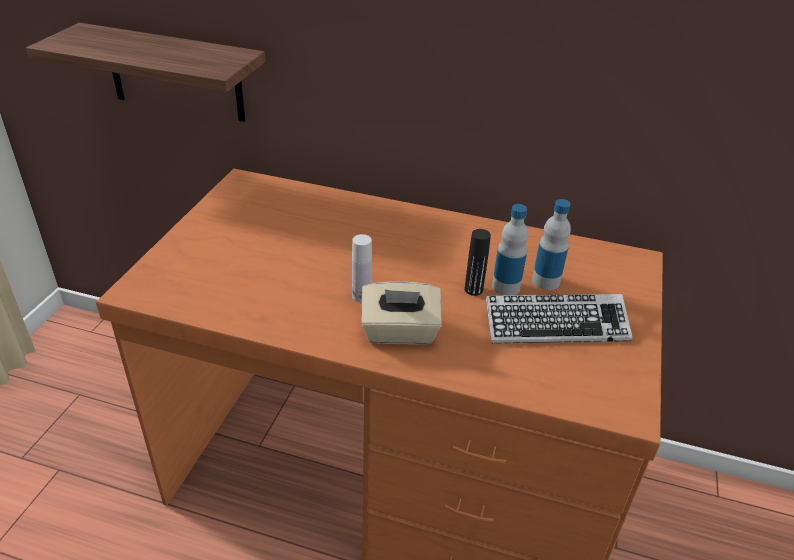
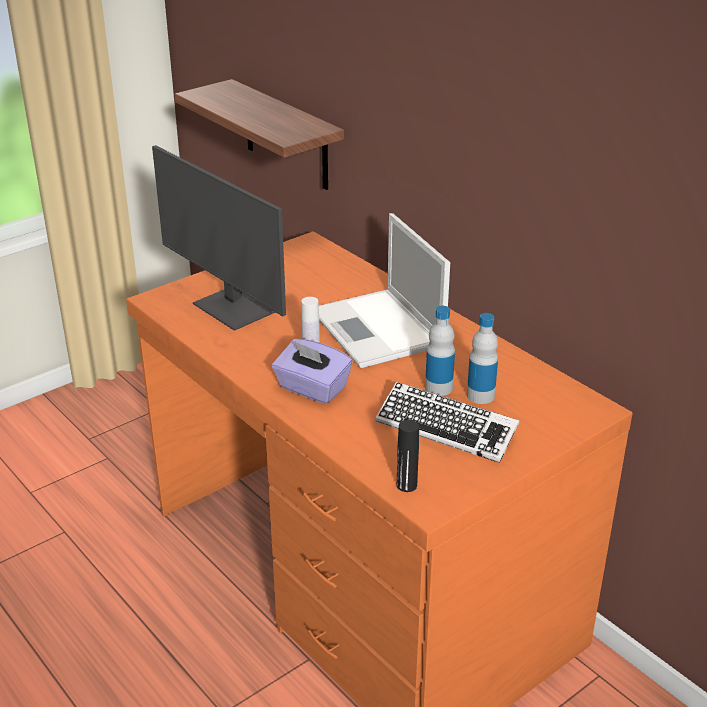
camera: 35 degrees right, 5 degrees down
(233, 273) = (234, 308): none -> monitor
(395, 248) = (378, 330): none -> laptop
(400, 333) = (312, 389): beige tissue box -> purple tissue box
(473, 289) = (407, 380): black bottle -> black bottle (406, 485)

